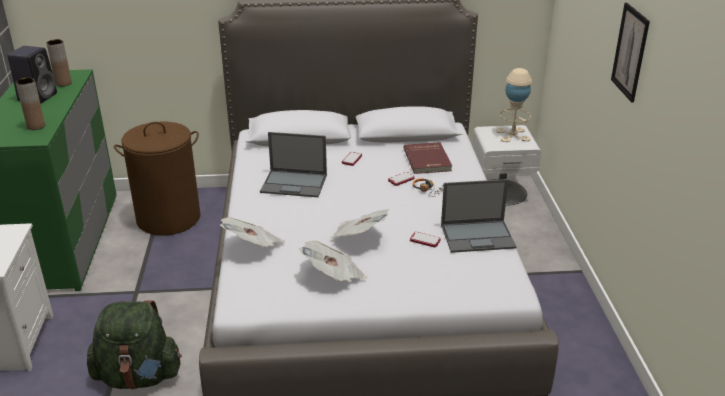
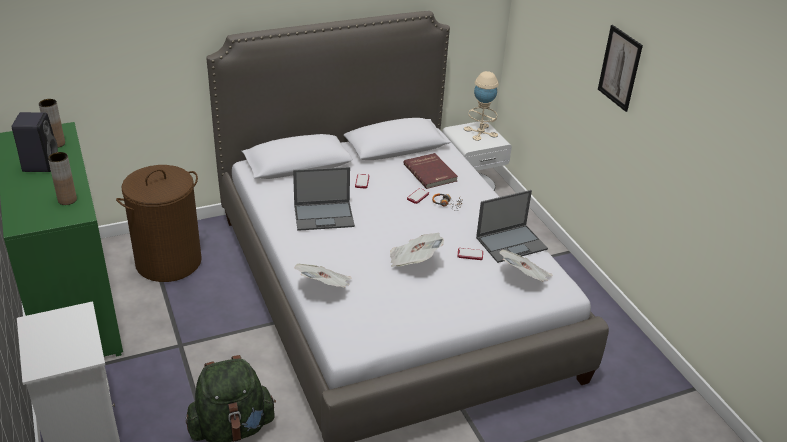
camera: 20 degrees left, 5 degrees up
(334, 276) = (412, 303): newspaper -> newspaper (524, 277)

